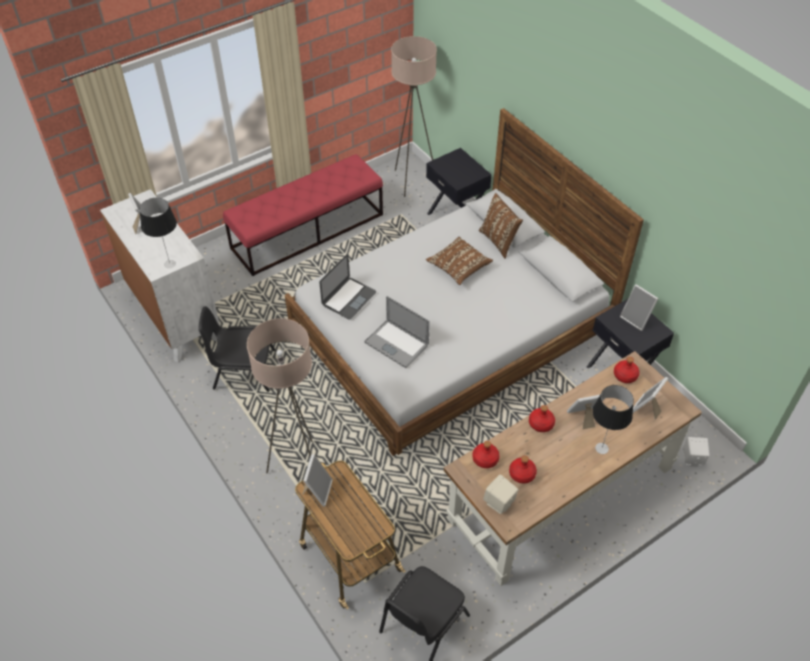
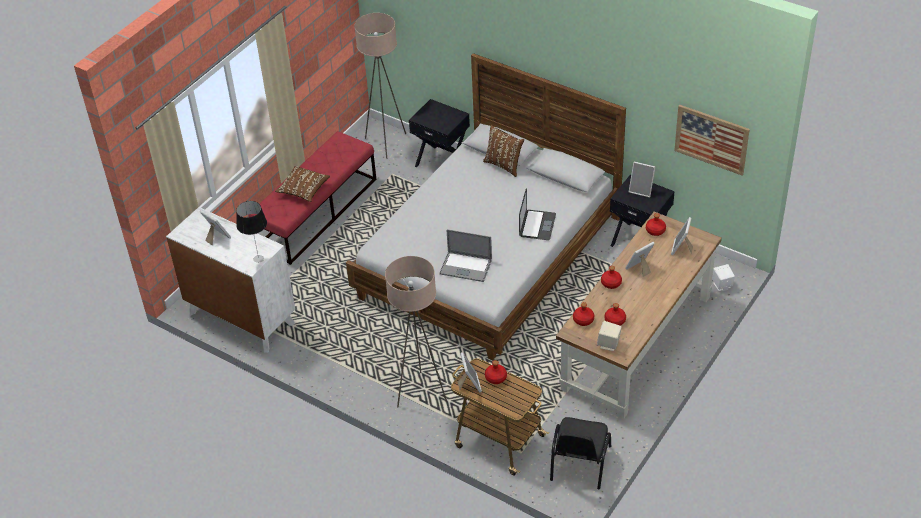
camera: 20 degrees left, 5 degrees down
(243, 369) = (329, 339): black chair -> none
(349, 298) = (407, 245): laptop -> laptop (537, 225)
(350, 494) = (495, 377): none -> red bottle
(458, 267) = (482, 195): brown pillow -> brown pillow (303, 190)
(602, 448) = (663, 284): table lamp -> none
(731, 290) = (711, 139): none -> picture

